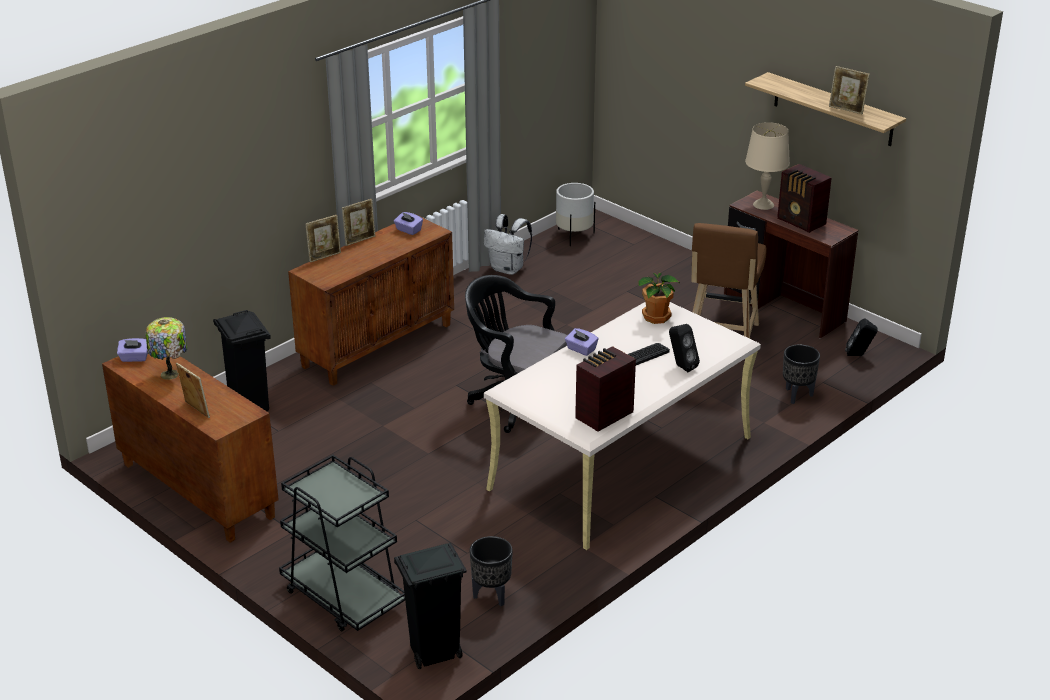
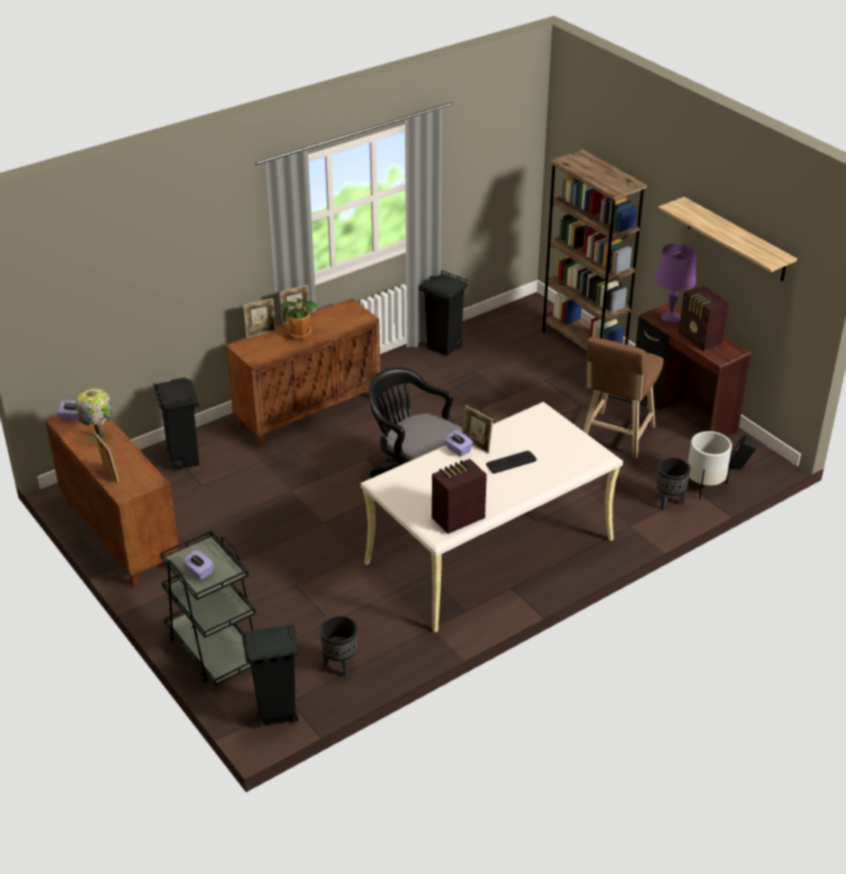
camera: 10 degrees right, 5 degrees up
(408, 230) = (341, 314): purple tissue box -> purple tissue box (198, 572)
(508, 269) = (444, 347): white backpack -> black trash can
(574, 236) = (512, 319): white planter -> white planter (704, 485)
(657, 317) = (536, 424): potted plant -> potted plant (301, 335)
(658, 253) = (583, 344): none -> brown bookcase
(681, 366) = (542, 477): black speaker -> none
(763, 205) = (670, 317): beige table lamp -> purple table lamp
(846, 110) = (743, 244): picture frame -> picture frame (476, 446)

